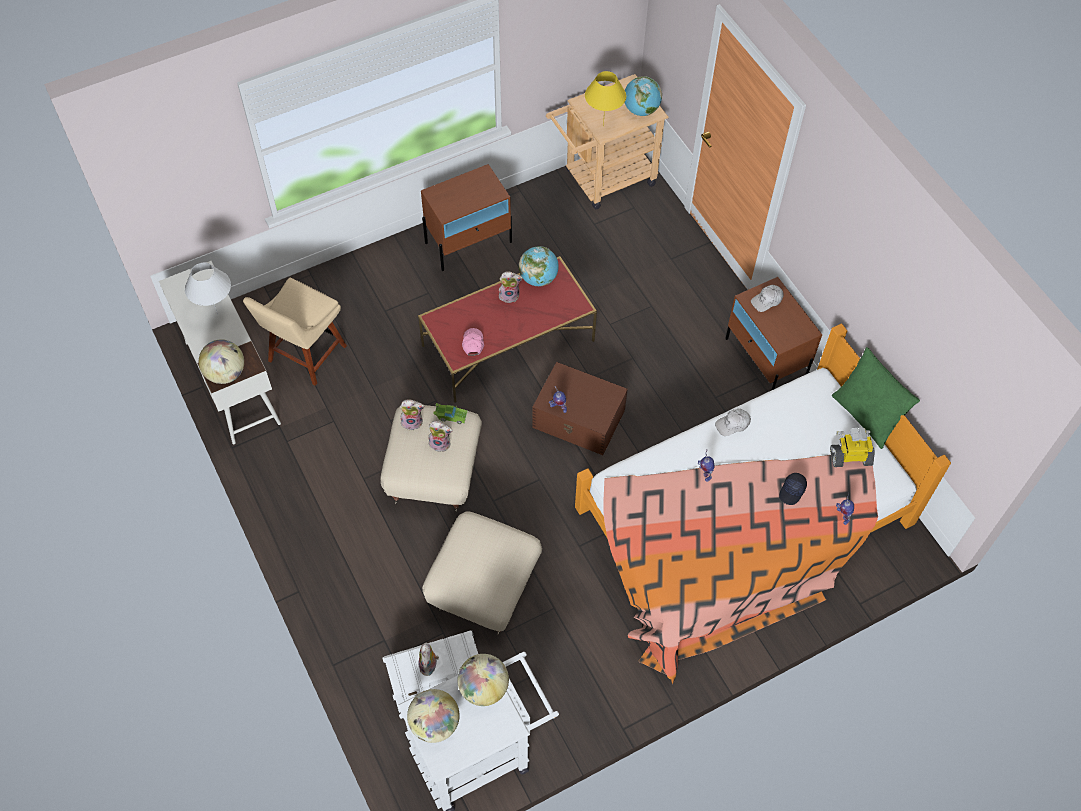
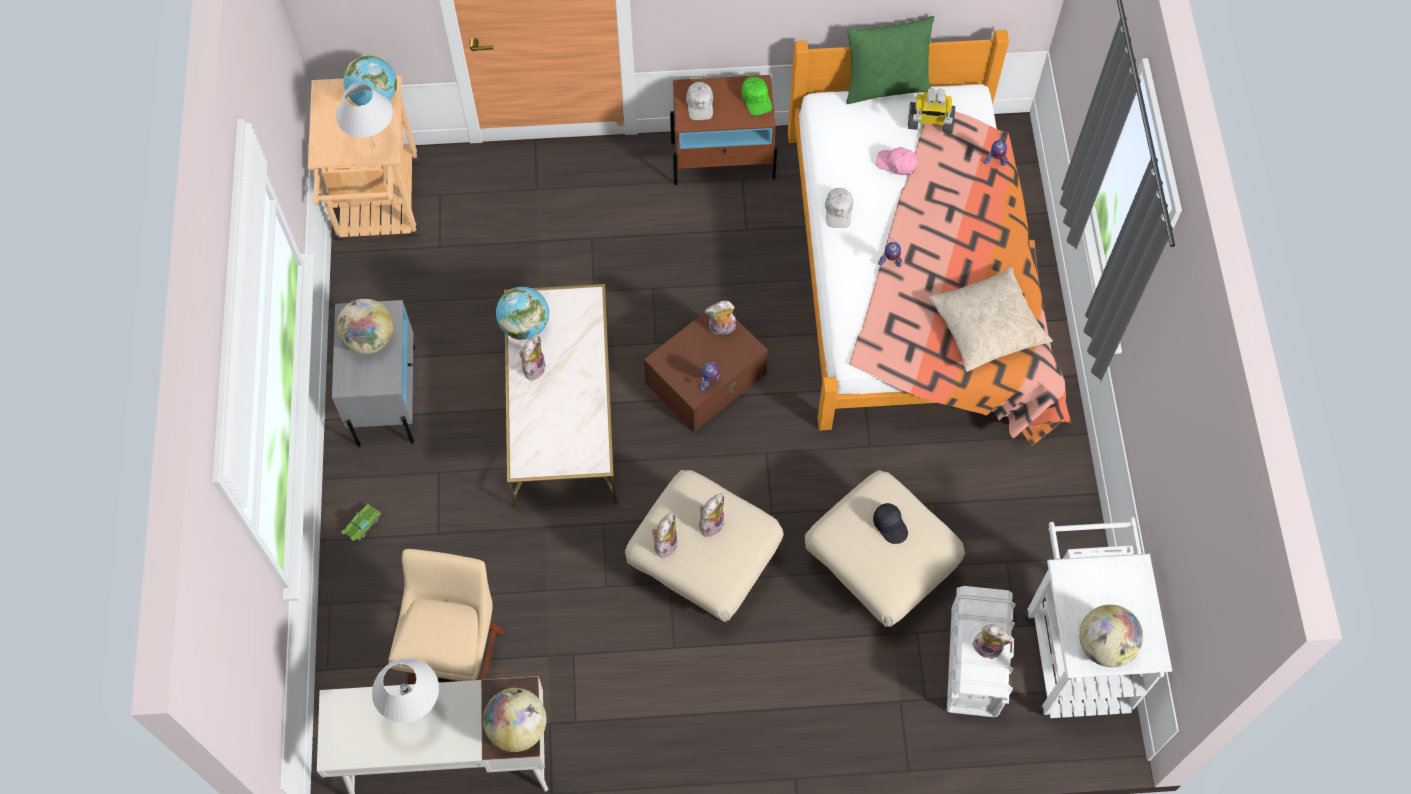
camera: 65 degrees left, 5 degrees up
(305, 356) = (457, 655): beige chair -> beige chair turned 135 degrees counterclockwise
(450, 416) = (678, 497): green toy car -> green toy car (362, 526)
(469, 242) = (386, 395): brown nightstand -> grey nightstand
(473, 343) = (582, 435): pink cap -> pink cap (896, 164)
(483, 688) = (1080, 579): globe -> globe (369, 339)
(508, 343) = (563, 411): red coffee table -> white coffee table
(603, 126) = (374, 147): yellow table lamp -> white table lamp
(605, 399) = (721, 329): none -> plush toy
(688, 561) = (987, 326): none -> beige pillow
(792, 491) = (947, 192): black cap -> black cap (890, 525)
(794, 333) = (756, 99): none -> green cap
(850, 456) = (929, 122): toy robot -> toy robot turned 105 degrees counterclockwise

